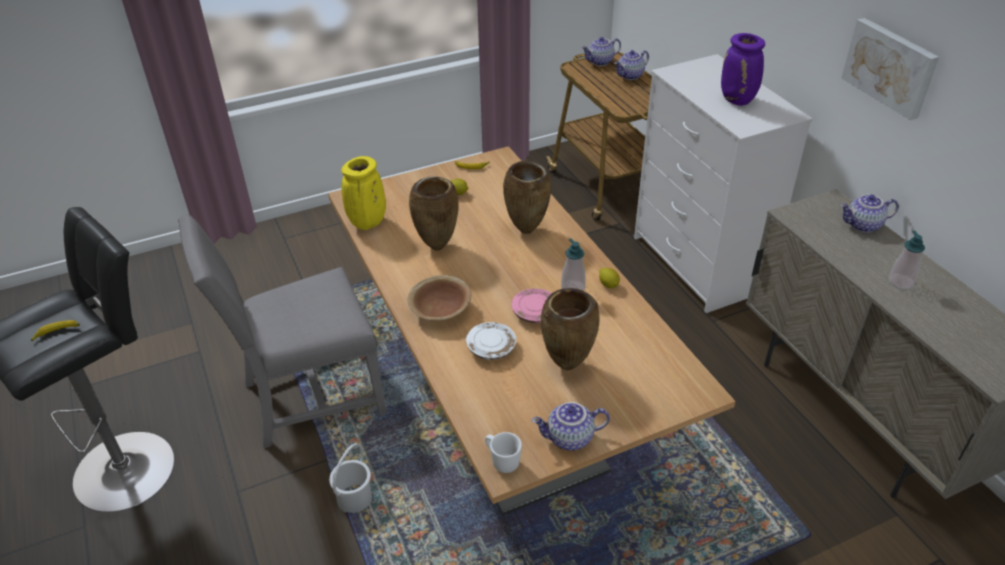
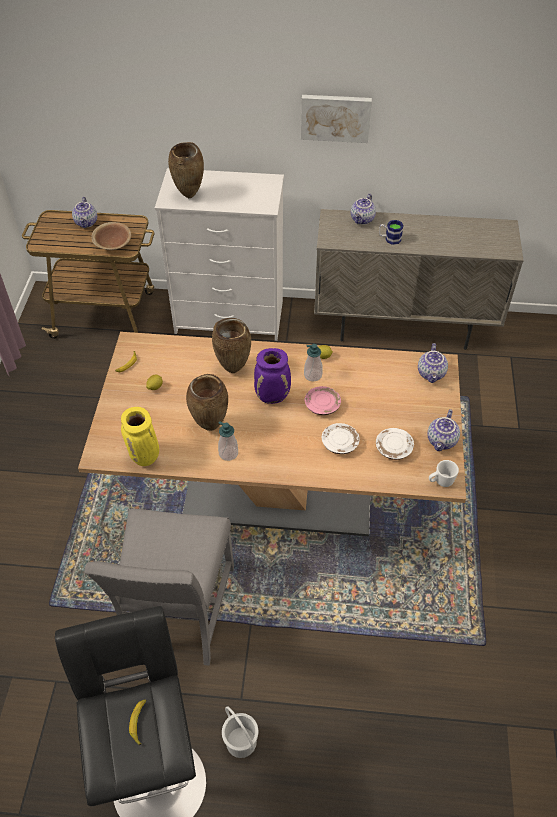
camera: 60 degrees left, 10 degrees up
(354, 499) = (299, 620): white bucket -> white bucket (241, 742)
(440, 310) = (283, 454): brown bowl -> brown bowl (113, 244)
(520, 397) = (394, 448): none -> white plate
(567, 366) = (382, 413): brown vase -> brown vase (190, 196)
(600, 62) = (49, 227): teapot -> teapot (432, 374)
(738, 100) = (234, 191): purple vase -> purple vase (273, 396)
(860, 259) = (389, 239): none -> mug
(900, 282) = (419, 236): soap dispenser -> soap dispenser (228, 453)

